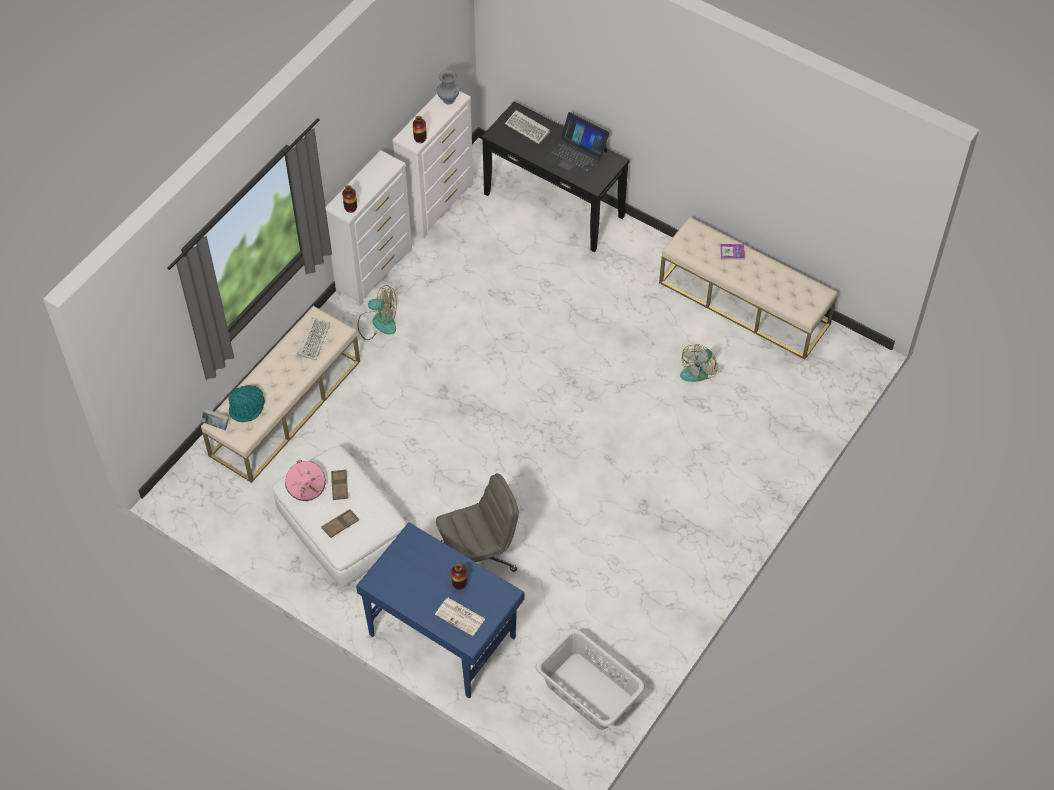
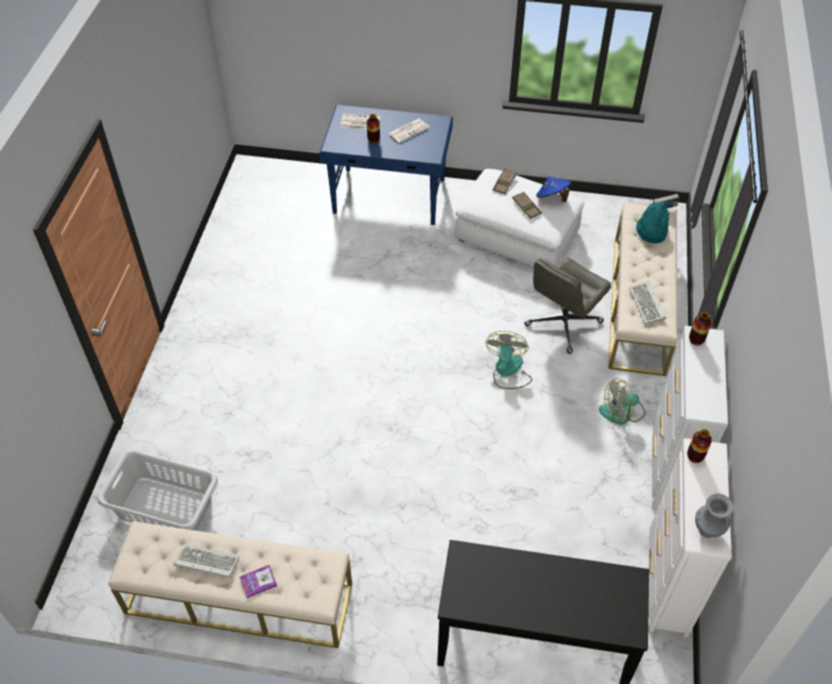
camera: 155 degrees right, 5 degrees down
(306, 487) = (552, 198): pink hat -> blue hat
(415, 582) = (409, 130): none -> newspaper
(479, 556) = (393, 254): grey office chair -> grey office chair (563, 324)
(528, 129) = (597, 608): keyboard -> keyboard (205, 562)
(575, 155) = (511, 592): laptop -> none
(589, 690) = (258, 200): grey laundry basket -> grey laundry basket (165, 508)
(698, 369) = (265, 493): fan -> fan (508, 371)

